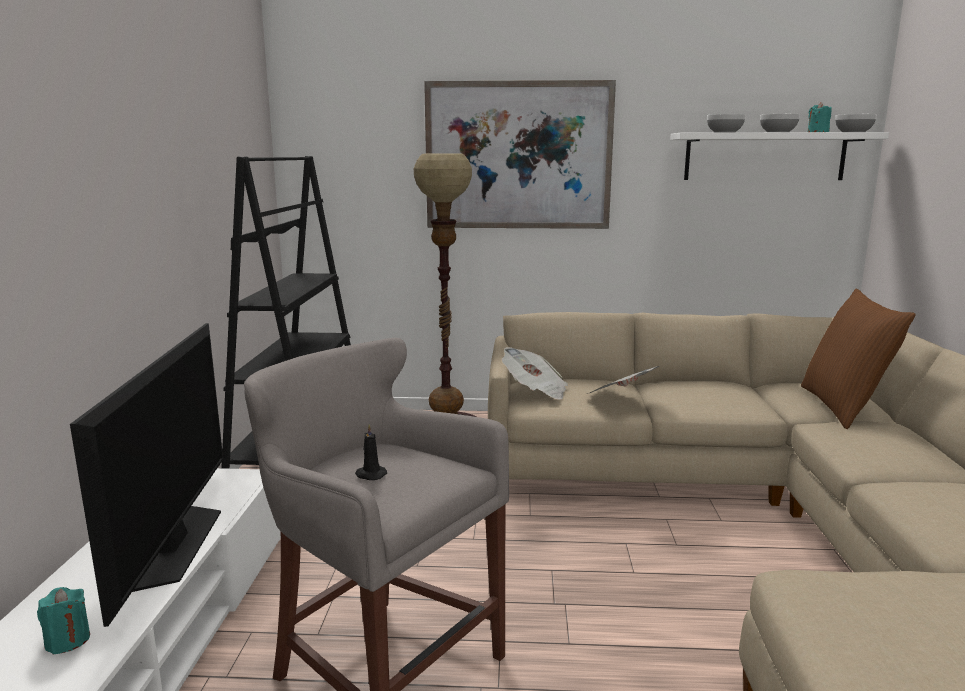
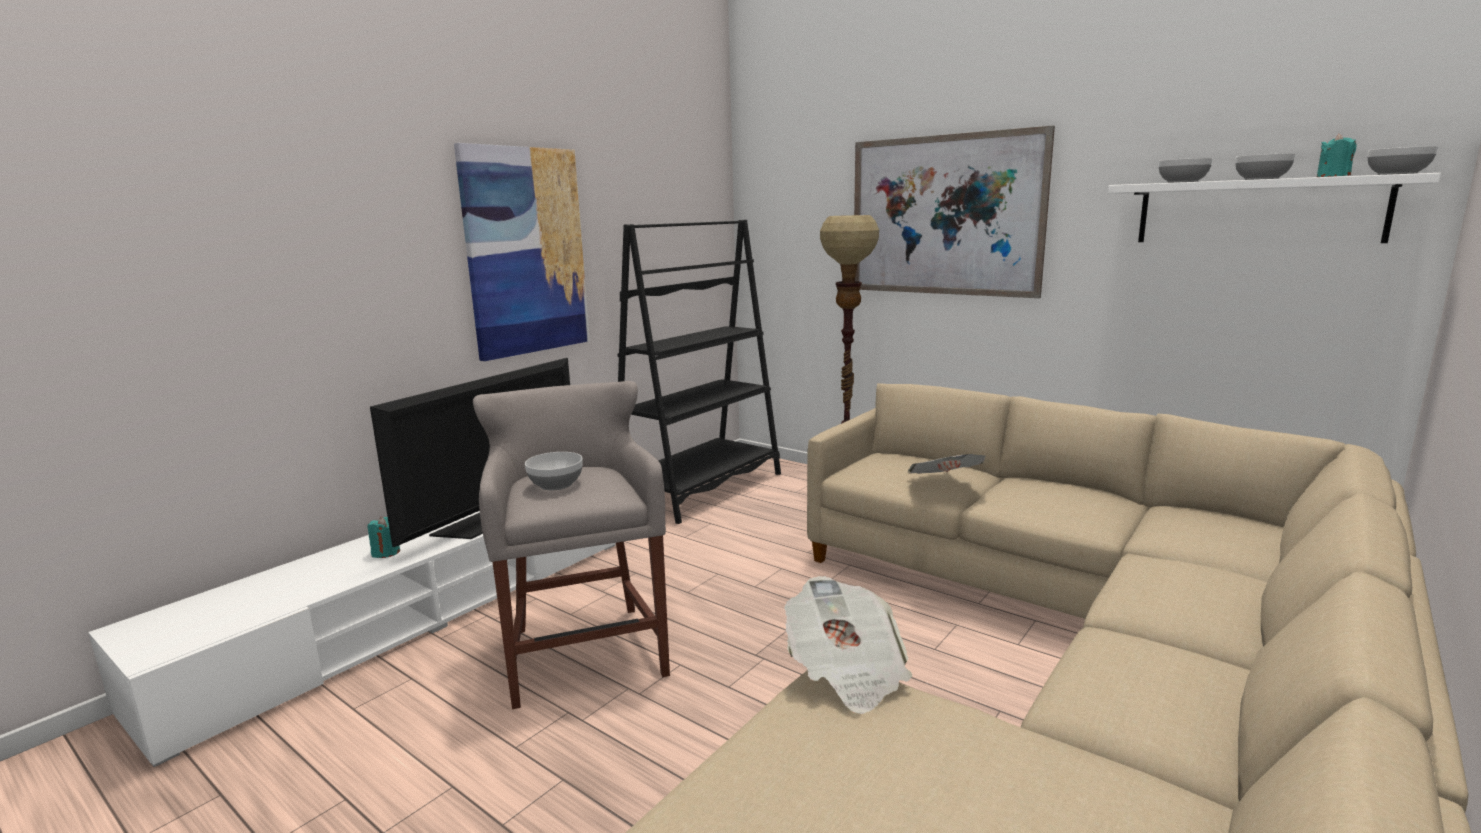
camera: 35 degrees right, 0 degrees up
(124, 189) = (525, 252): none -> picture
(370, 475) = (556, 484): black candle -> bowl
(535, 391) = (870, 462): newspaper -> newspaper (846, 672)
(843, 407) = (1216, 548): brown pillow -> none

